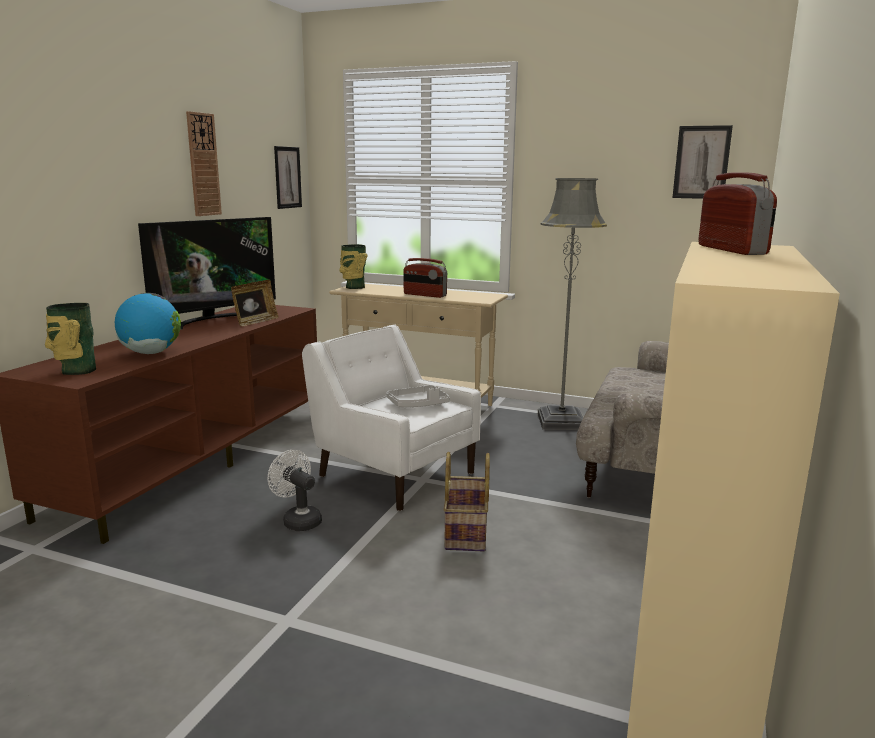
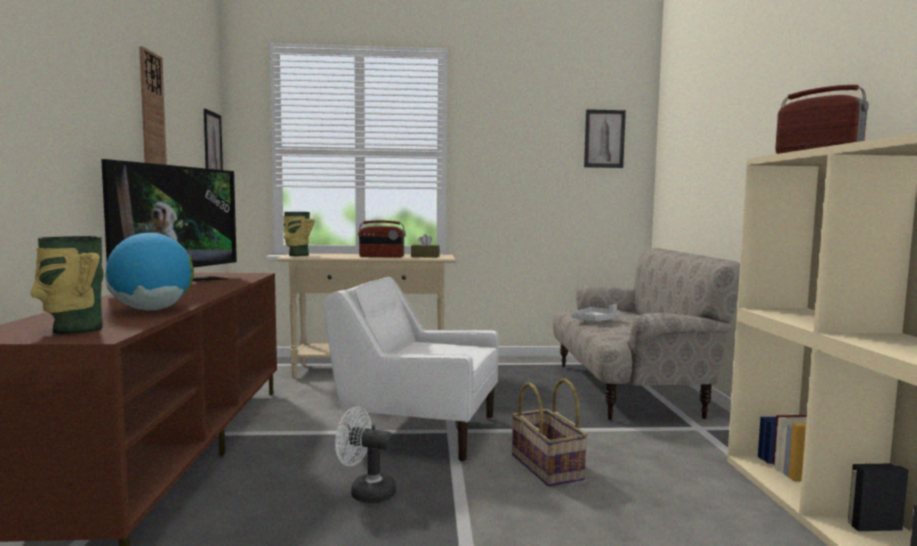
camera: 25 degrees left, 10 degrees down
(255, 322) = (230, 283): picture frame -> none
(418, 404) = (445, 350): grey tray -> grey tray (596, 321)
(468, 297) = (425, 256): none -> brown tissue box
(561, 422) = (515, 368): grey floor lamp -> none

